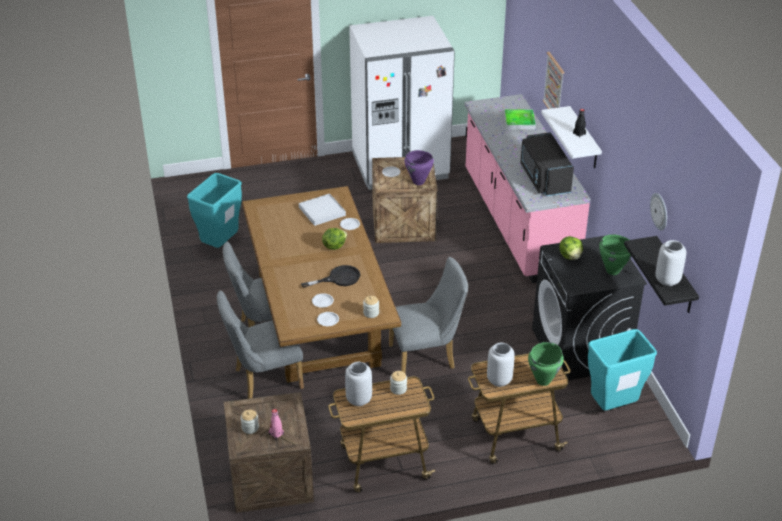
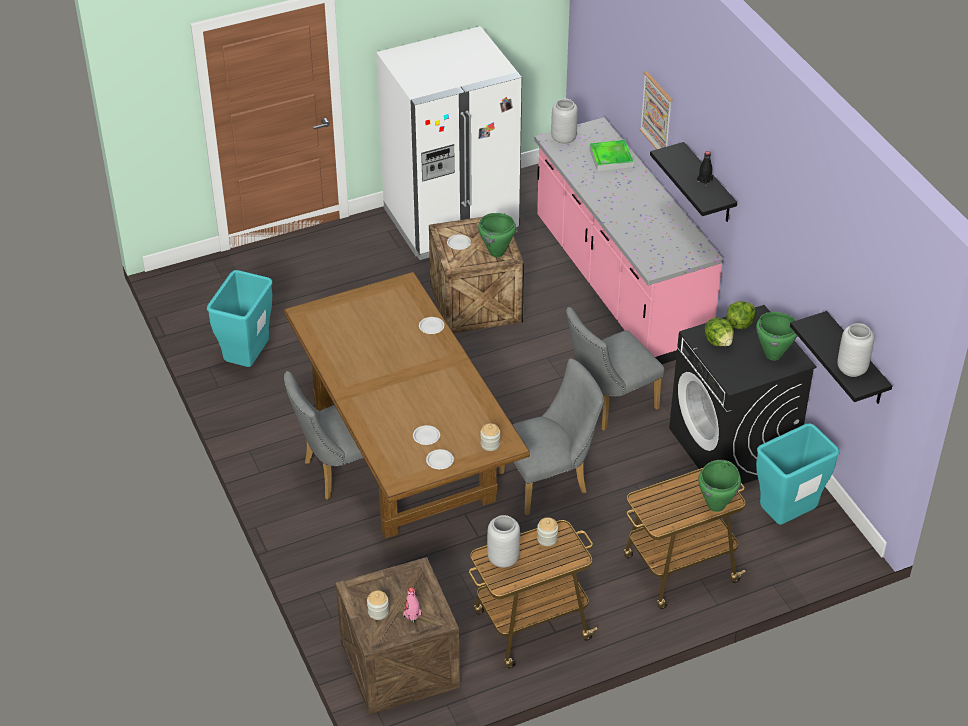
camera: 10 degrees left, 5 degrees up
(263, 380) = (355, 538): grey chair -> grey chair (609, 404)
(322, 211) = (391, 312): white tray -> none
(334, 246) = (419, 358): lettuce -> lettuce (739, 323)
(339, 278) = (437, 402): black frying pan -> none
(418, 182) = (497, 253): purple cooking pot -> green cooking pot
(499, 380) = (664, 512): grey vase -> grey vase (563, 139)
(543, 178) = (660, 236): black microwave -> none
(584, 139) = (708, 184): white shelf -> black shelf
(659, 211) = (829, 283): wall clock -> none

